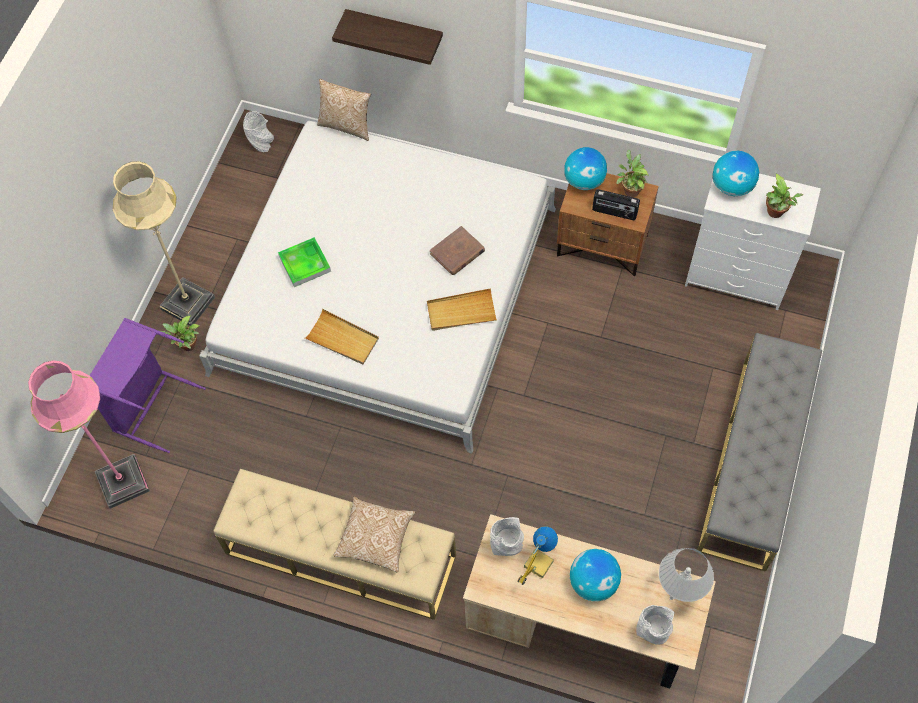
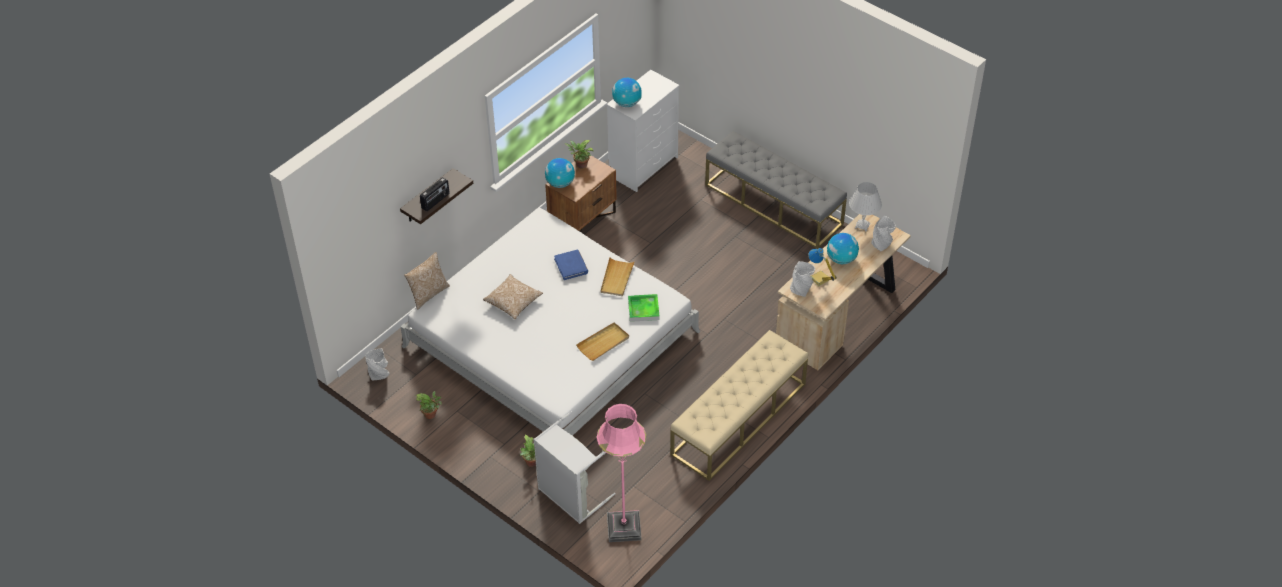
camera: 70 degrees left, 15 degrees down
(151, 406) = (570, 496): purple laundry basket -> grey laundry basket
(188, 303) = (495, 454): beige floor lamp -> none
(304, 264) = (532, 346): tray -> tray (643, 309)
(376, 538) = (756, 366): pillow -> pillow (513, 302)
(457, 252) = (571, 266): brown book -> blue book
(614, 212) = (592, 177): radio -> radio (436, 201)
(776, 213) = (656, 92): potted plant -> potted plant (431, 414)

